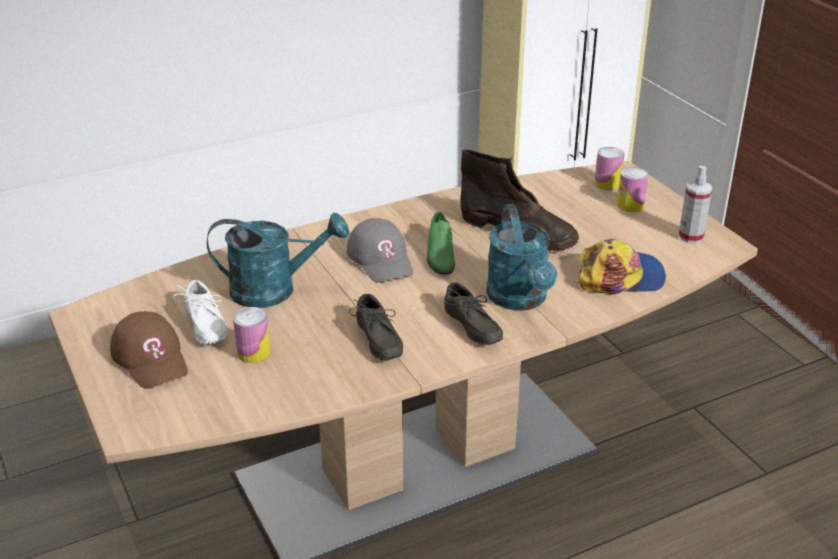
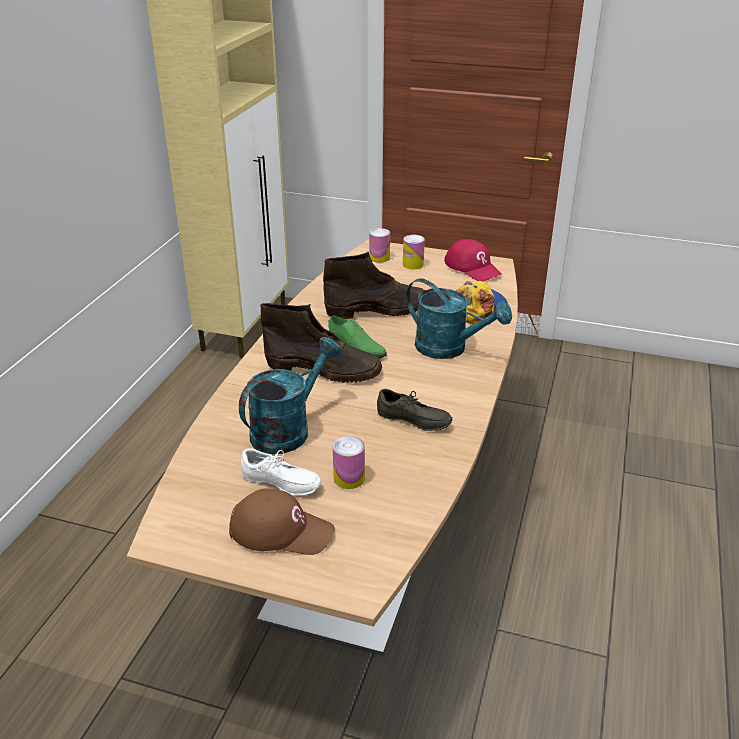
camera: 45 degrees left, 0 degrees up
(381, 259) = (324, 369): grey cap -> brown boot
(470, 327) = (451, 380): grey shoe -> none
(691, 237) = (473, 267): spray bottle -> red cap

